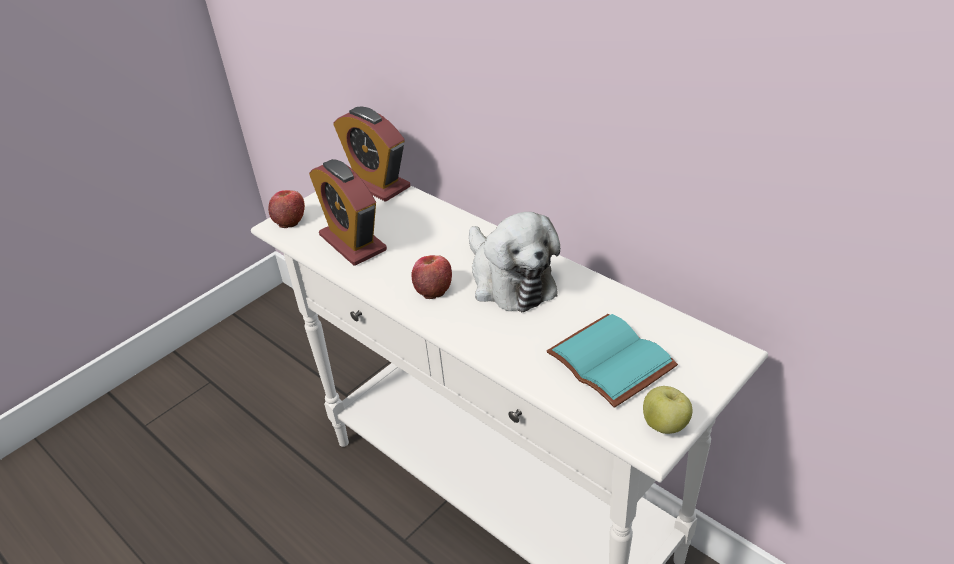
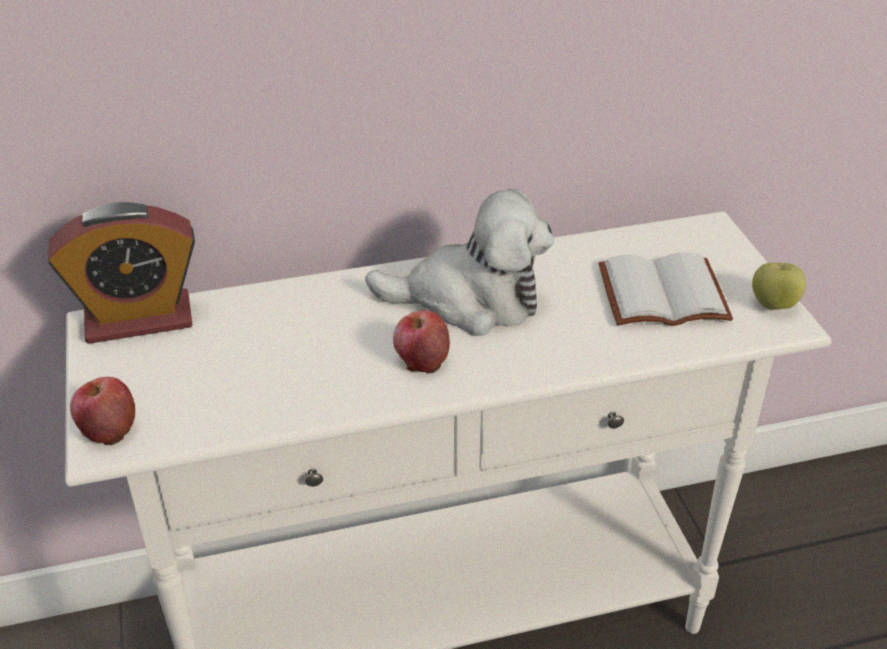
camera: 60 degrees left, 0 degrees up
(352, 243) = (245, 389): alarm clock -> none
(607, 361) = (661, 297): turquoise book -> white book

